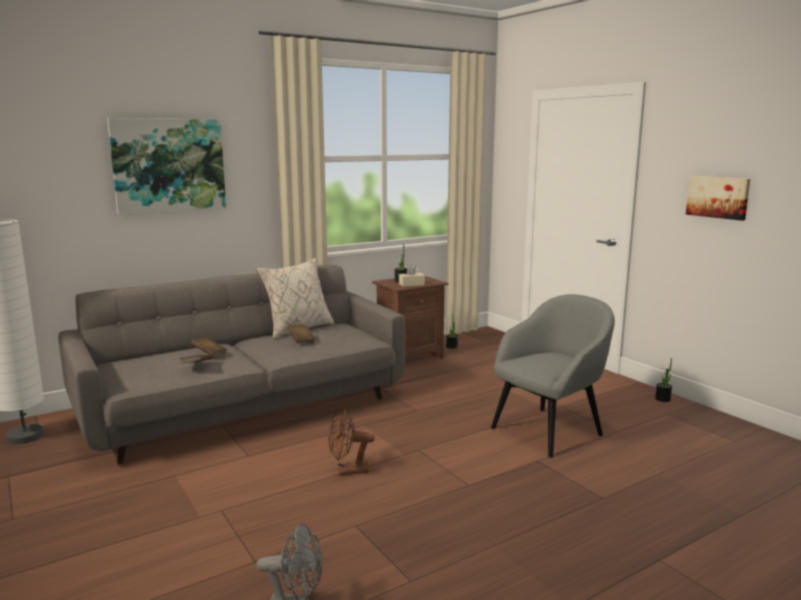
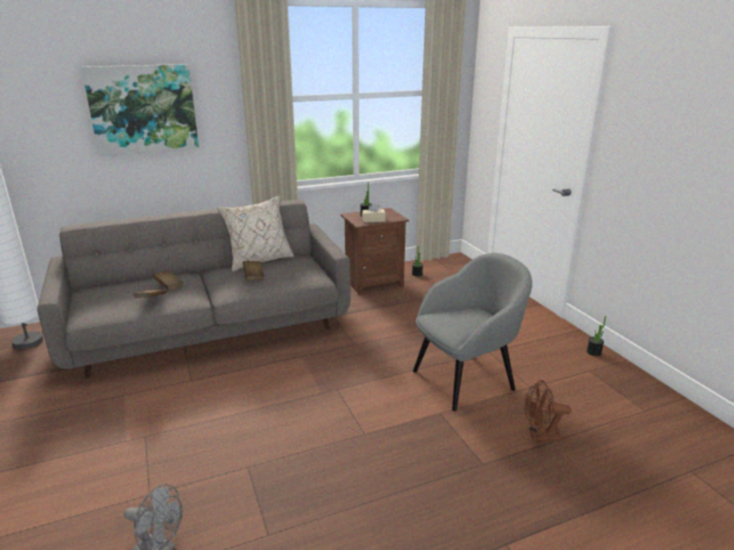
camera: 10 degrees right, 10 degrees up
(348, 471) = (266, 406): brown fan -> brown fan (539, 436)
(718, 197) = (669, 161): picture -> none

